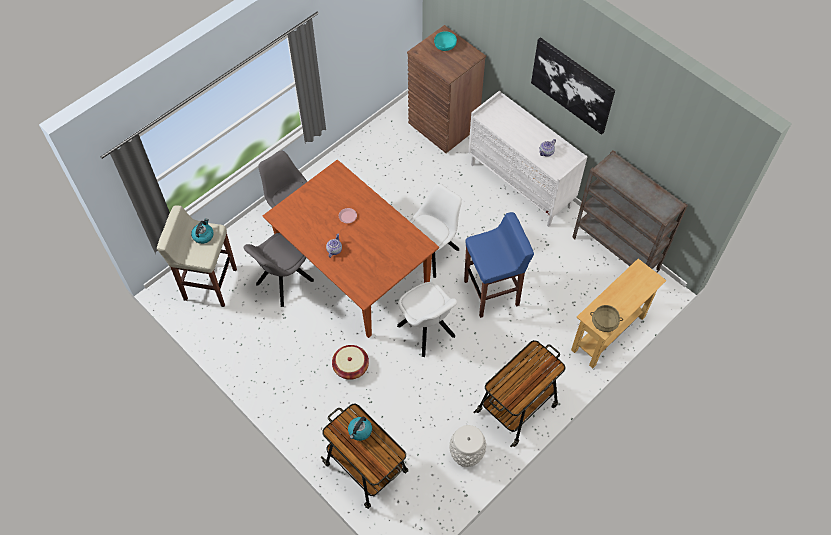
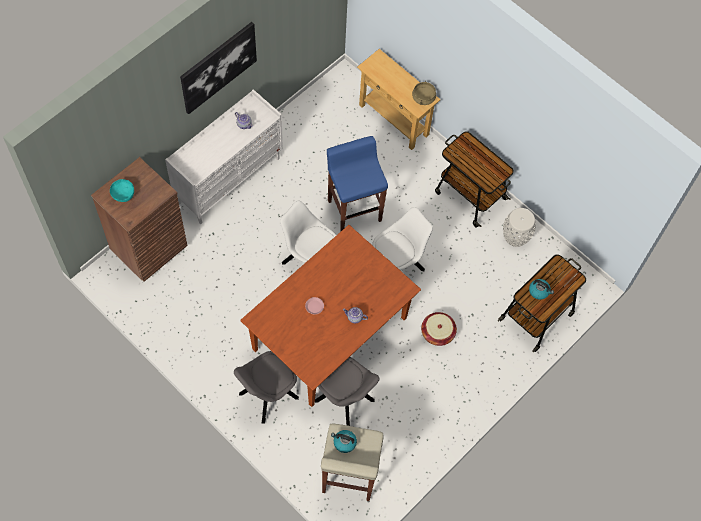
camera: 95 degrees left, 5 degrees up
(615, 253) = (310, 106): grey bookcase -> none

